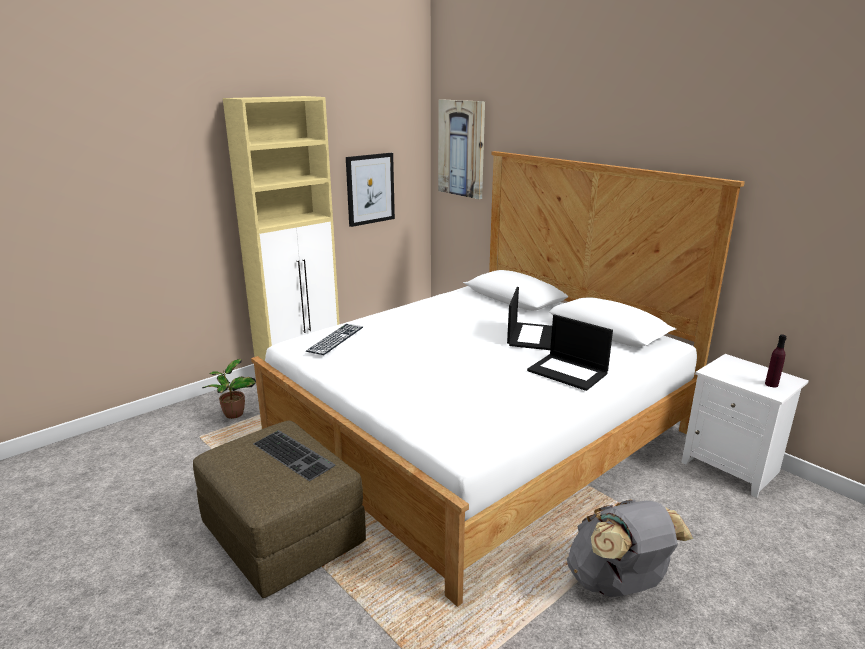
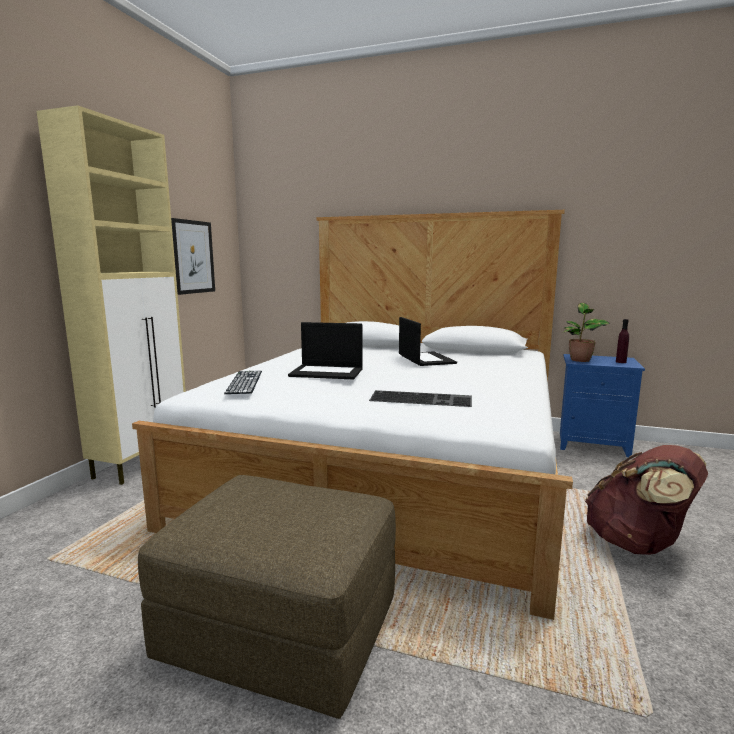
camera: 30 degrees left, 10 degrees down
(233, 414) = (82, 522): potted plant -> potted plant (580, 360)
(295, 454) = (298, 499): keyboard -> keyboard (422, 398)
(461, 148) = (277, 221): picture -> none
(568, 372) = (497, 371): laptop -> laptop (327, 372)
(618, 584) = (638, 544): grey backpack -> brown backpack
(732, 467) = (593, 444): white nightstand -> blue nightstand

